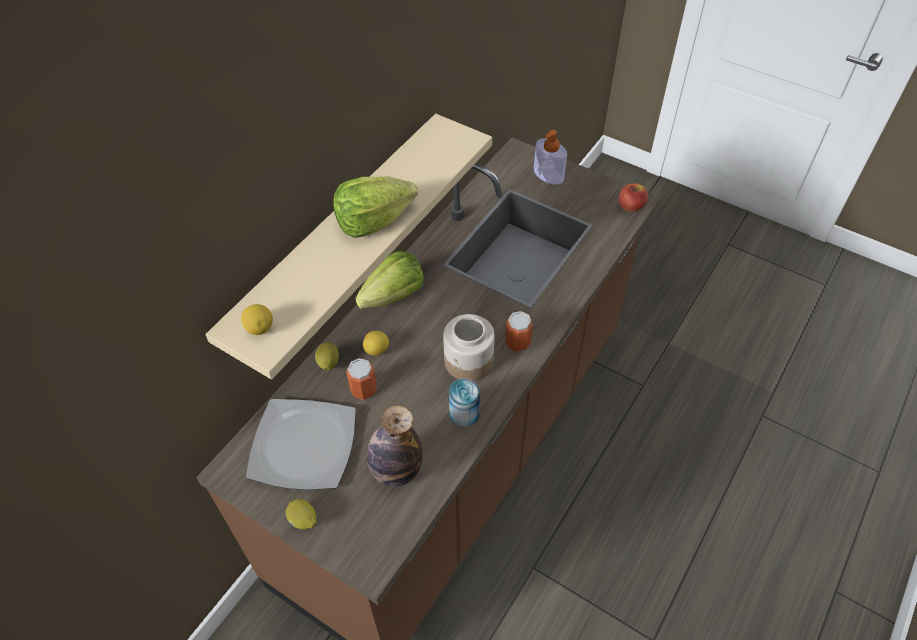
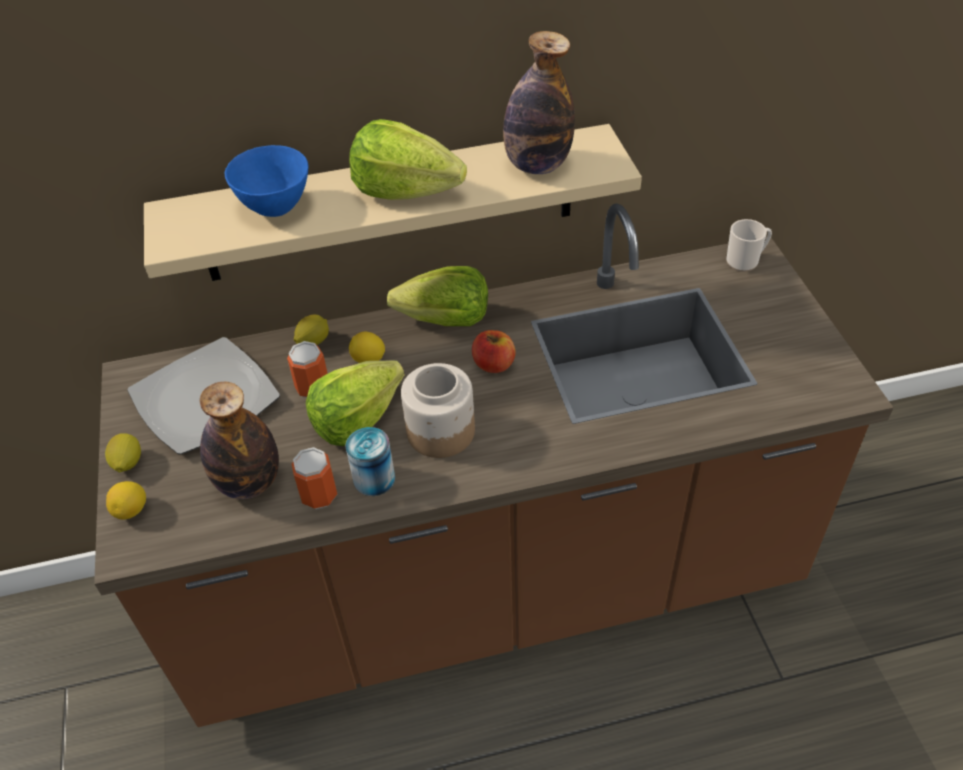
camera: 45 degrees right, 5 degrees down
(260, 328) = (186, 224): lemon -> lemon (132, 510)
(306, 280) = (276, 208): none -> blue bowl
(413, 389) = (356, 420): none -> lettuce
(429, 161) = (537, 165): none -> bottle
(515, 159) = (745, 261): none -> mug
(517, 343) = (513, 450): can -> can (319, 495)
(548, 175) = (767, 299): soap dispenser -> none
(631, 206) = (836, 393): apple -> apple (494, 364)

